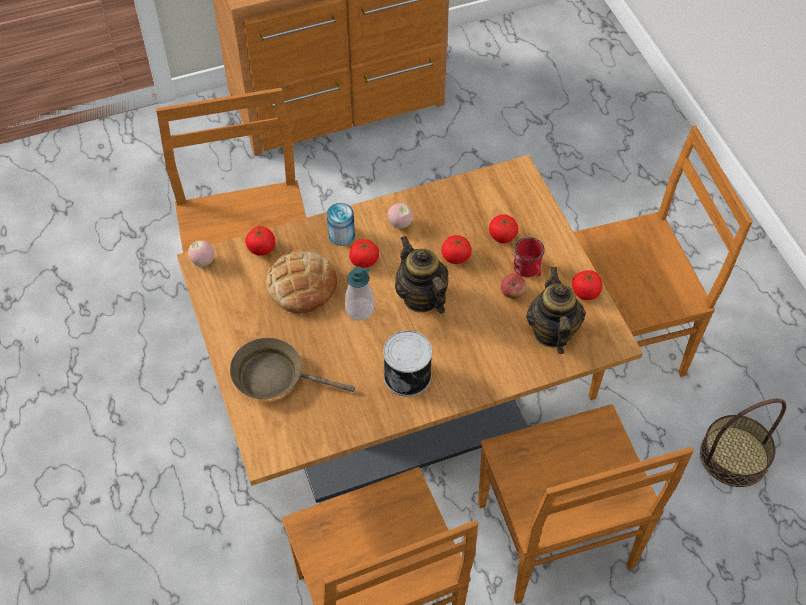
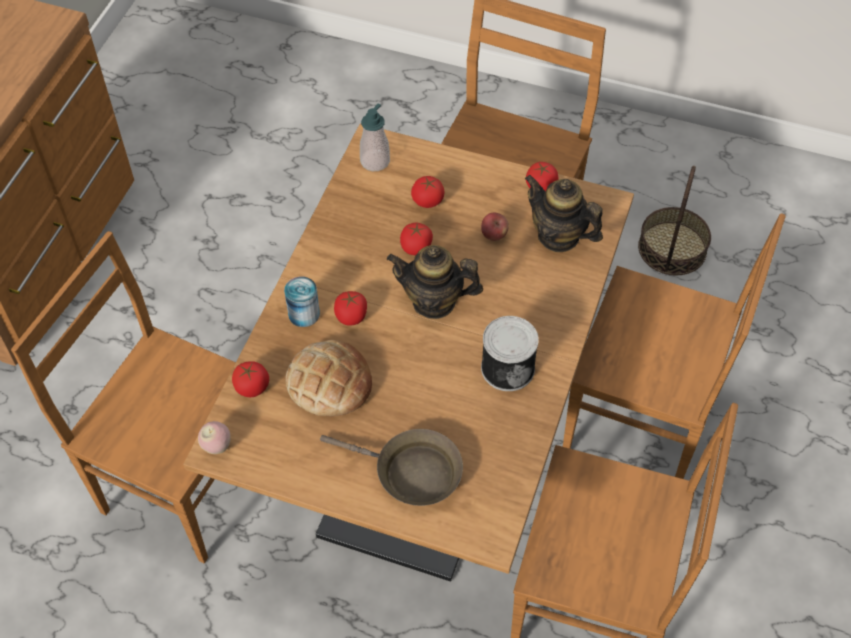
camera: 50 degrees left, 0 degrees up
(274, 376) = (411, 472): brown frying pan -> brown frying pan turned 120 degrees counterclockwise
(359, 309) = (402, 356): soap dispenser -> soap dispenser (375, 161)
(400, 224) = (338, 262): apple -> none
(529, 270) = (481, 207): red mug -> none

